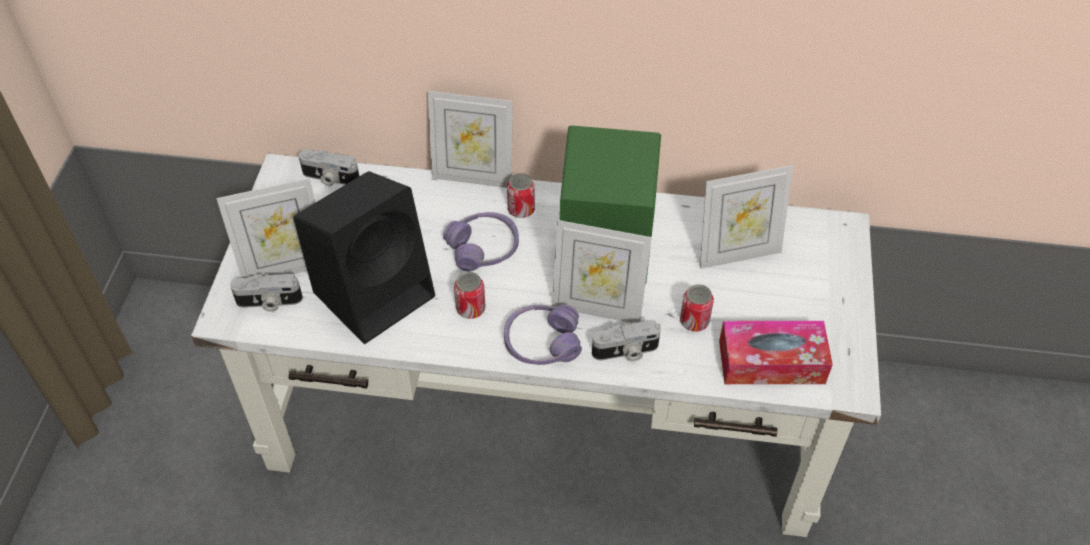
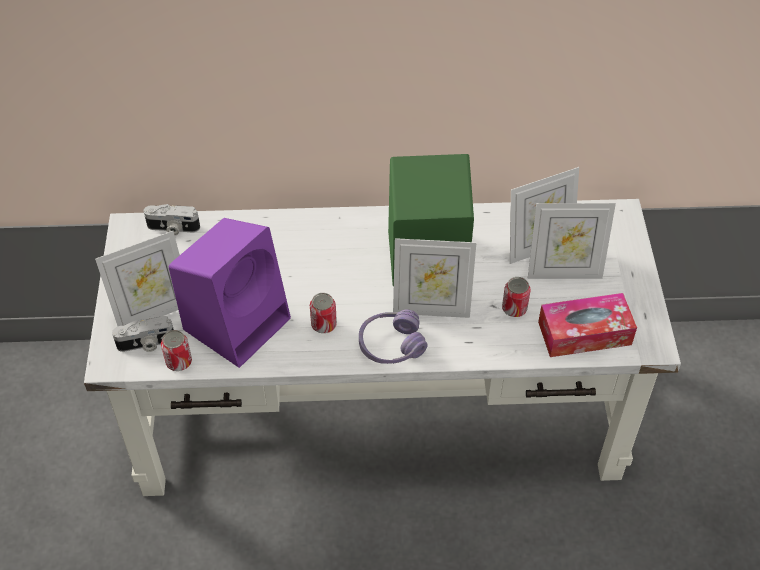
camera: 10 degrees left, 0 degrees up
(376, 292) = (238, 322): black speaker -> purple speaker
(473, 177) = (299, 210): picture frame -> picture frame (564, 272)
(483, 248) = (322, 271): purple headphones -> none
(521, 209) = (347, 233): can -> can (179, 362)
(626, 352) = (463, 342): camera -> none

